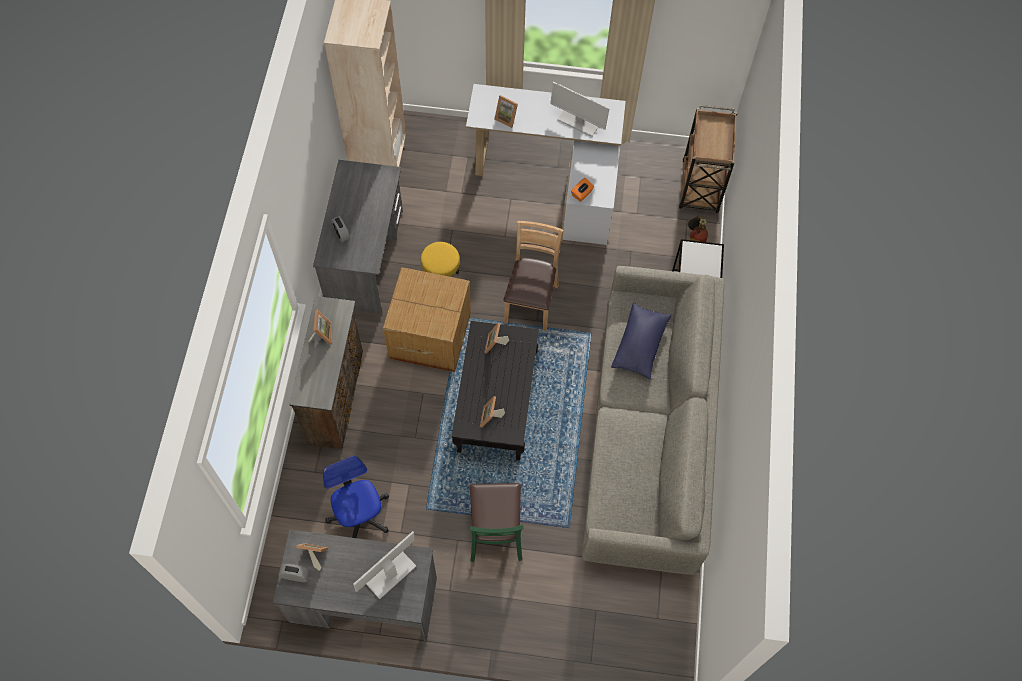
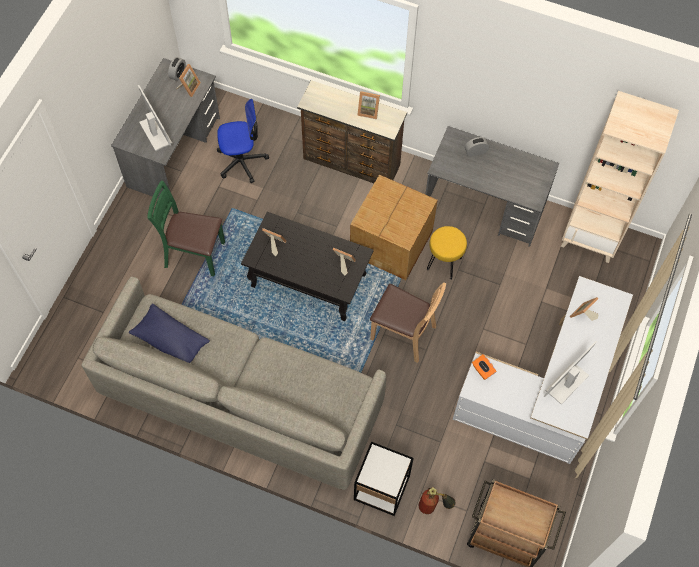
camera: 105 degrees right, 0 degrees up
(640, 345) = (305, 382): blue pillow -> blue pillow (170, 340)

